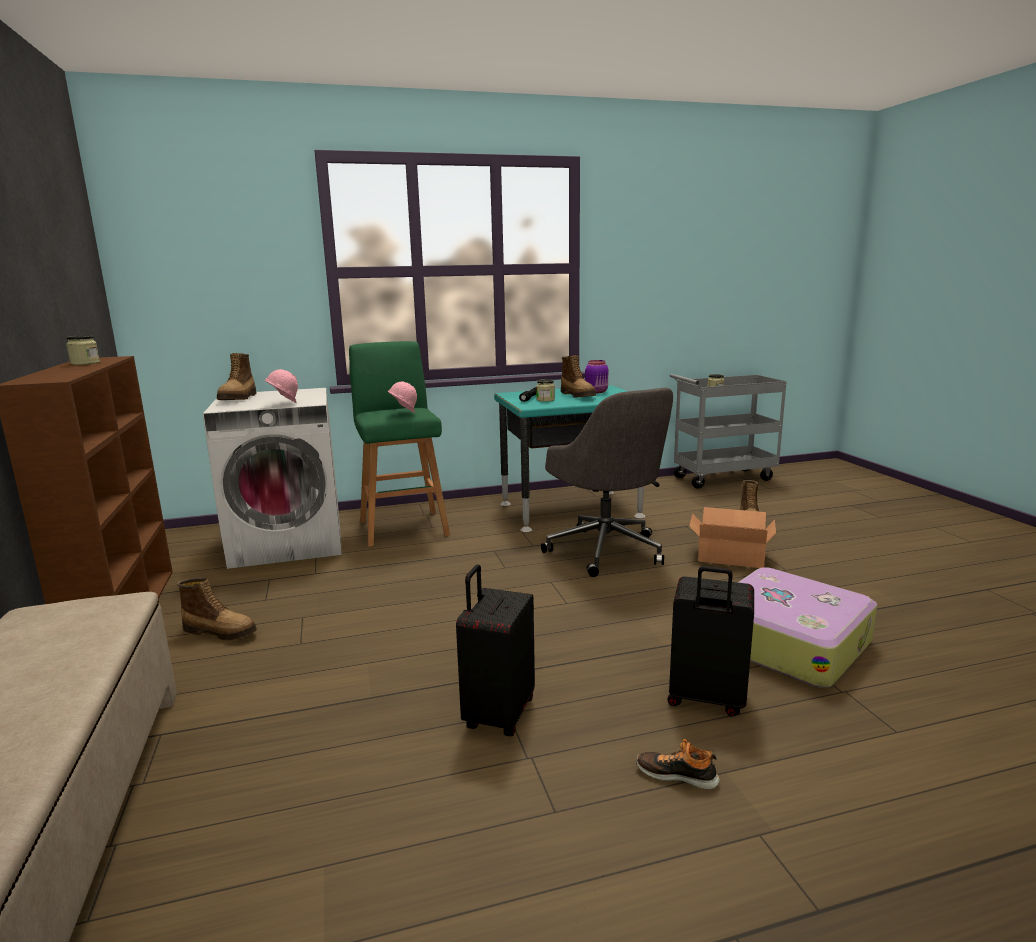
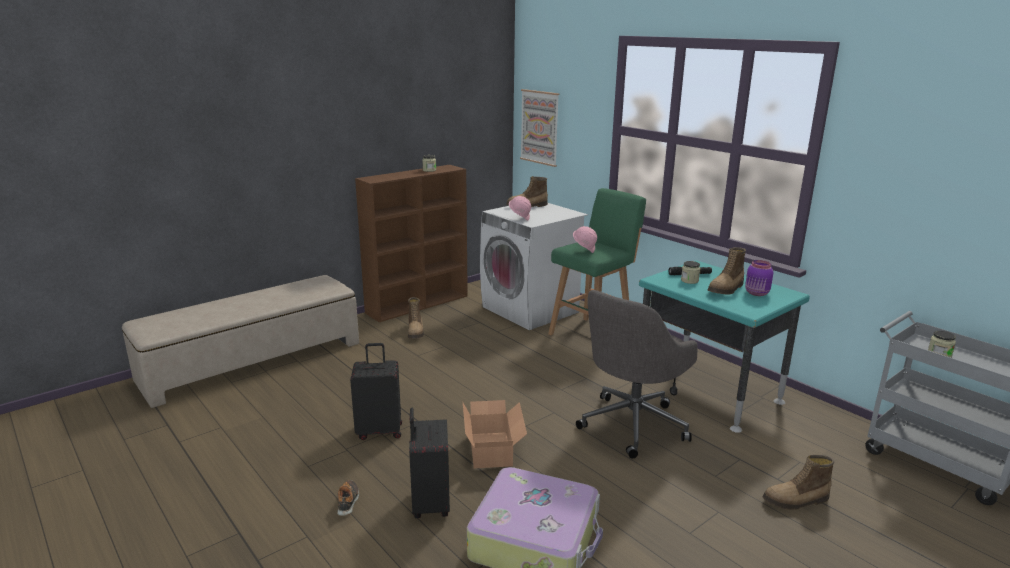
camera: 65 degrees right, 5 degrees up
(177, 291) = (540, 127): none -> picture
(729, 555) = (690, 493): cardboard box -> cardboard box (493, 449)

